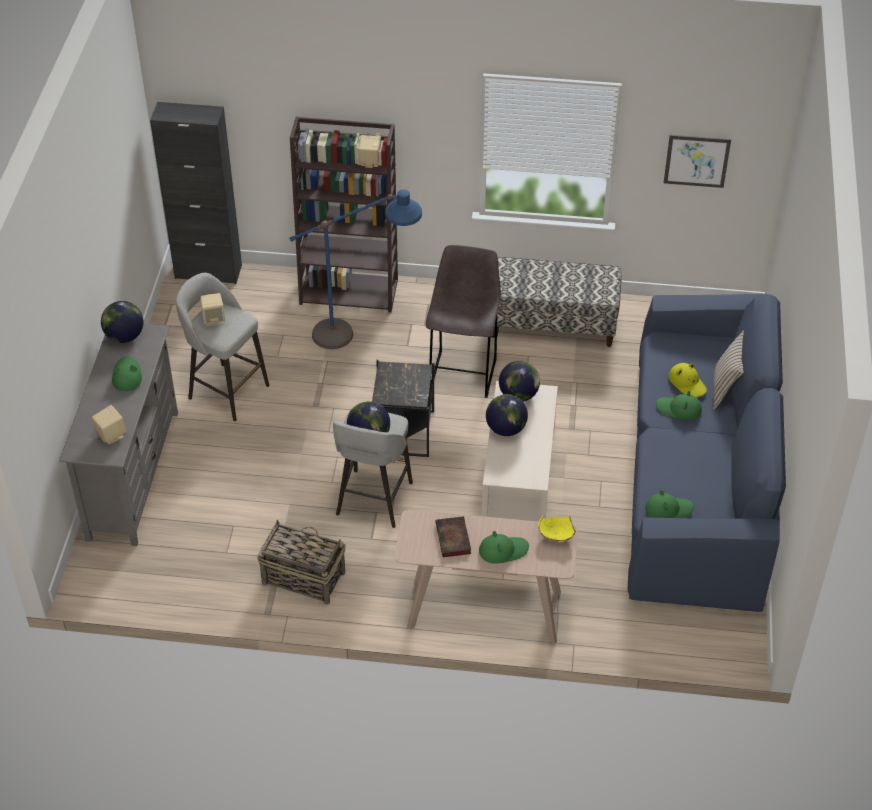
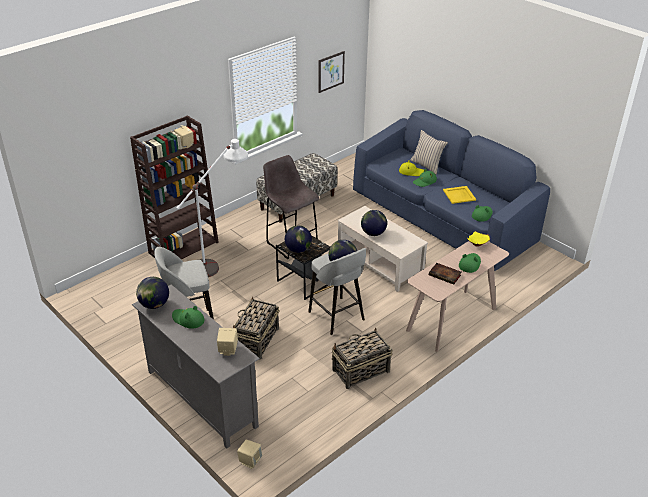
camera: 50 degrees left, 10 degrees down
(208, 272) = (92, 286): black cabinet -> none
(214, 319) = (180, 273): beige speaker -> beige speaker (250, 461)
(260, 458) = (256, 340): none -> basket
(362, 335) = (220, 260): blue floor lamp -> white floor lamp
(518, 395) = (356, 218): globe -> globe (298, 249)
(688, 461) = (459, 195): none -> yellow tray

